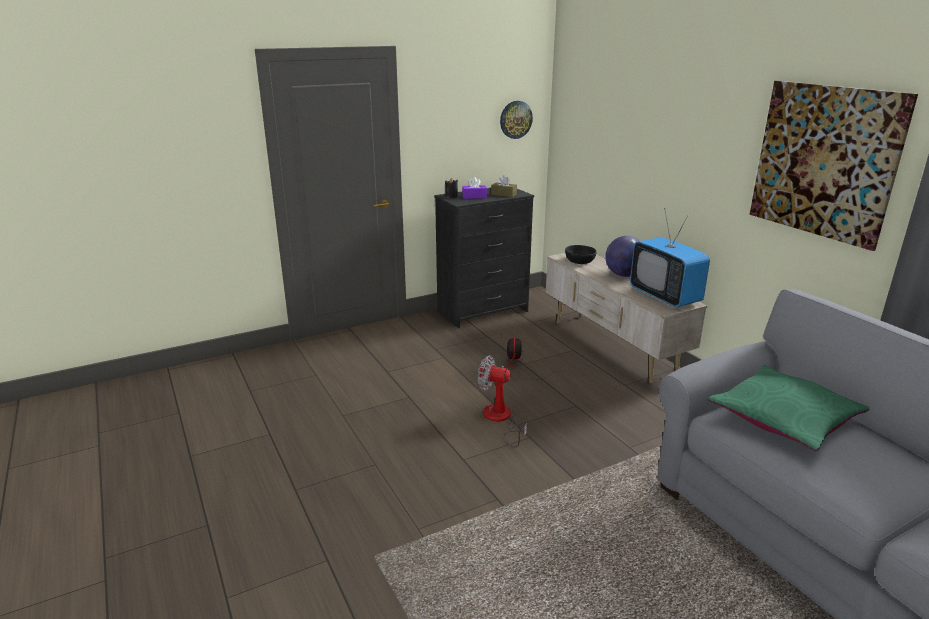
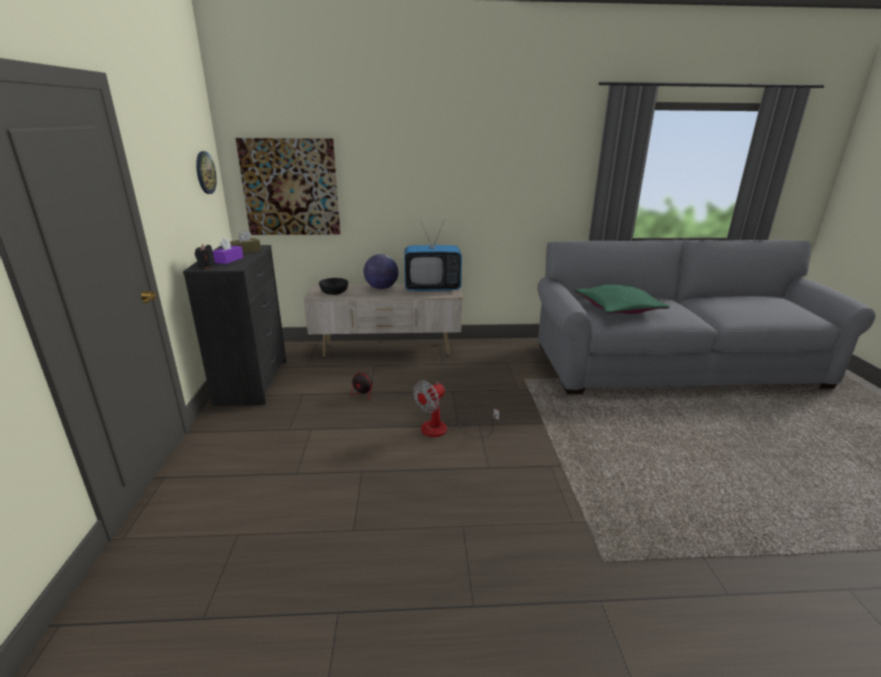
camera: 65 degrees left, 0 degrees up
(824, 161) = (529, 160): picture -> picture (290, 187)

